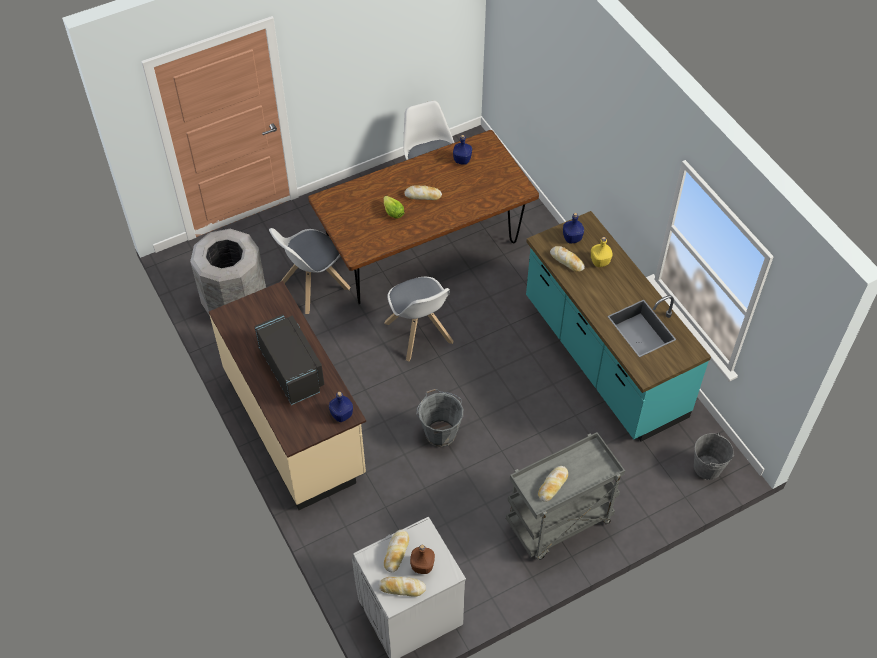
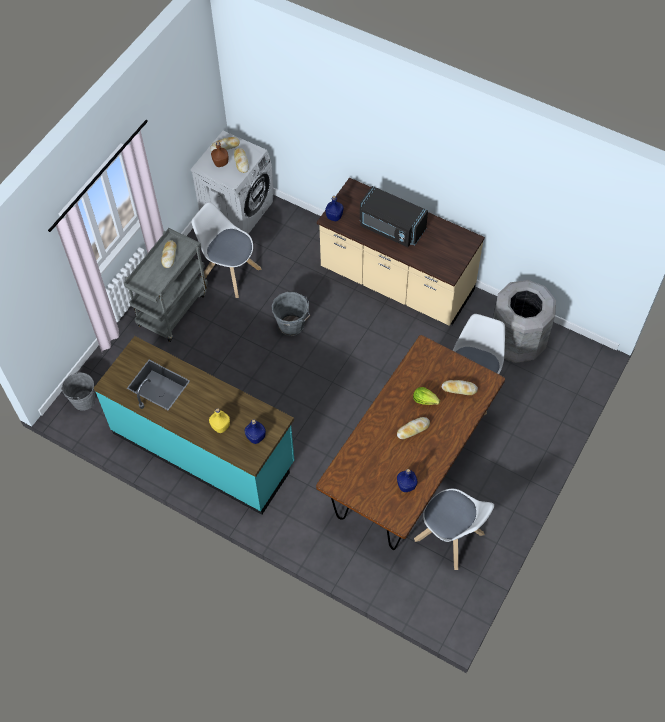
camera: 150 degrees right, 5 degrees up
(419, 334) = (359, 391): chair -> chair (229, 272)
(567, 261) = (248, 413): bread -> bread (459, 389)

